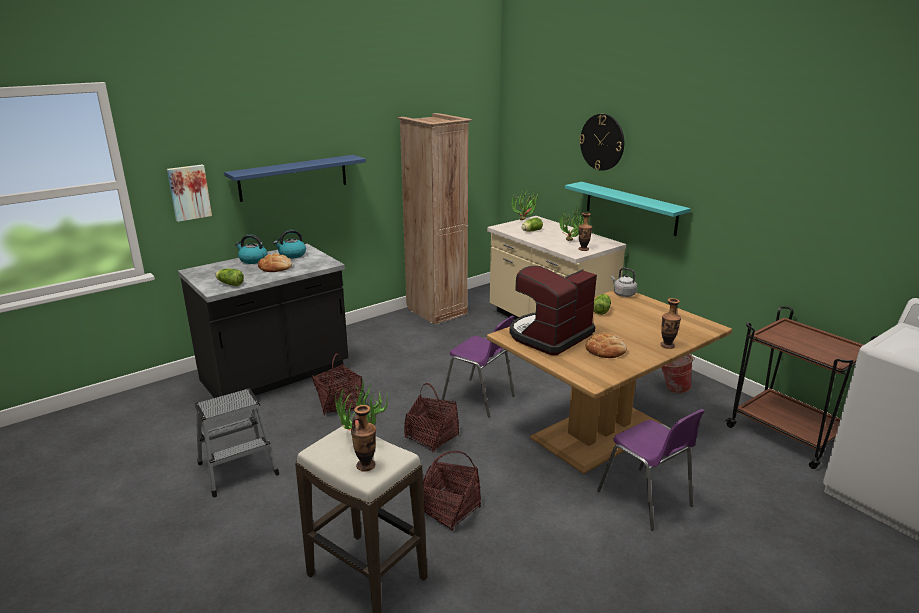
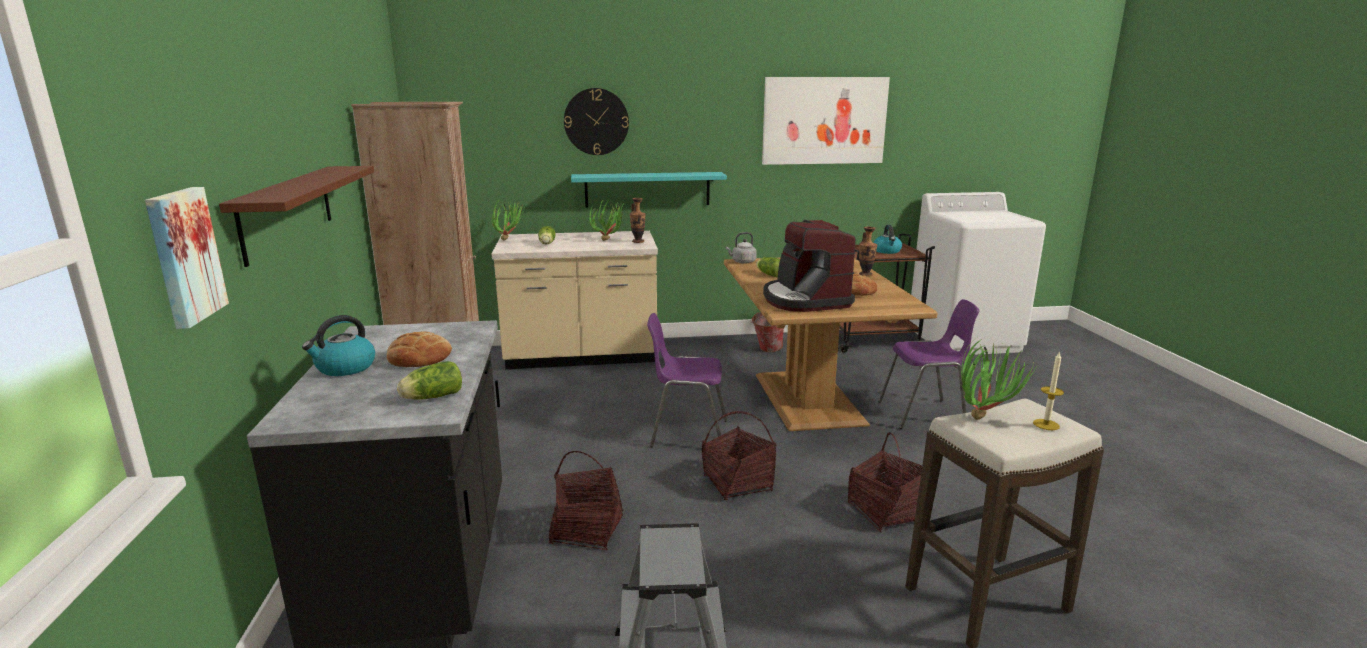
camera: 60 degrees left, 5 degrees down
(292, 255) = (385, 341): kettle -> kettle (887, 251)
(293, 177) = (288, 211): blue shelf -> brown shelf
(366, 465) = (1046, 424): vase -> candle
(480, 398) = (687, 434): purple chair -> purple chair turned 150 degrees counterclockwise
(801, 179) = (824, 120): none -> picture

